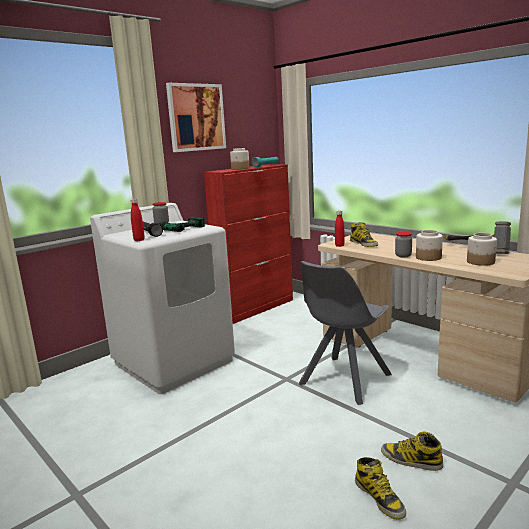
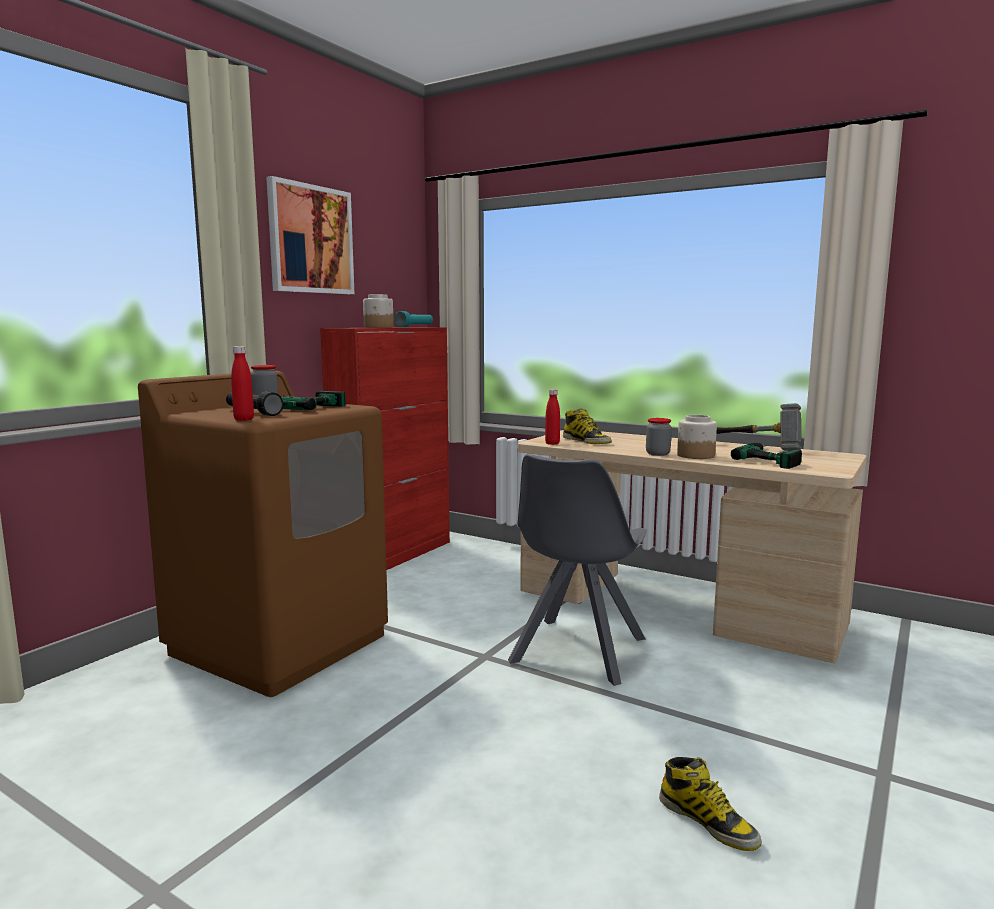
camera: 15 degrees left, 5 degrees down
(174, 362) = (280, 643): white washing machine -> brown washing machine
(411, 460) = (728, 758): boot -> none
(481, 262) = (772, 459): jar -> power drill

